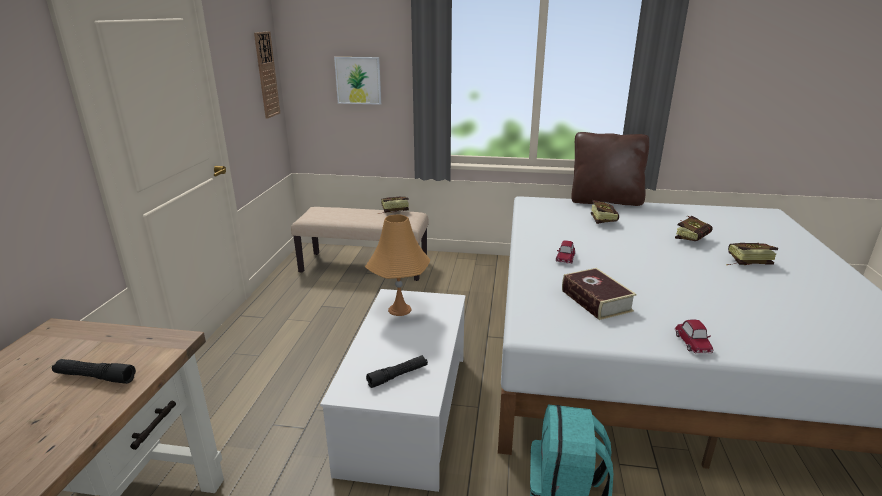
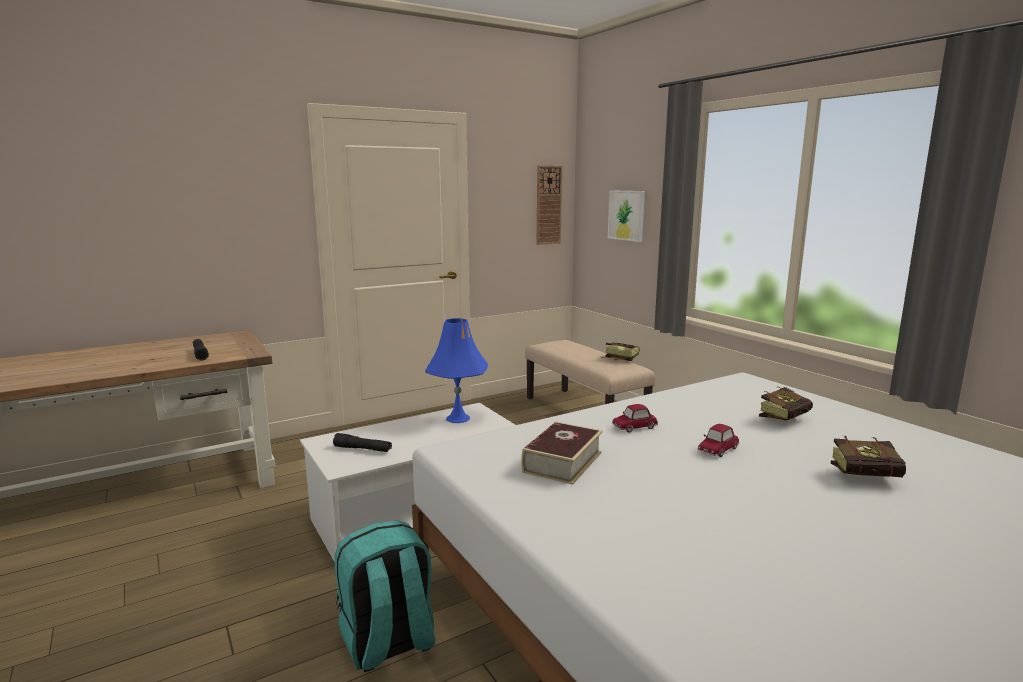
camera: 50 degrees right, 10 degrees down
(399, 309) = (458, 418): orange table lamp -> blue table lamp
(605, 201) = (854, 407): brown pillow -> none
(692, 343) = (551, 530): toy car -> toy car (717, 449)
(744, 262) = (879, 527): book -> none

